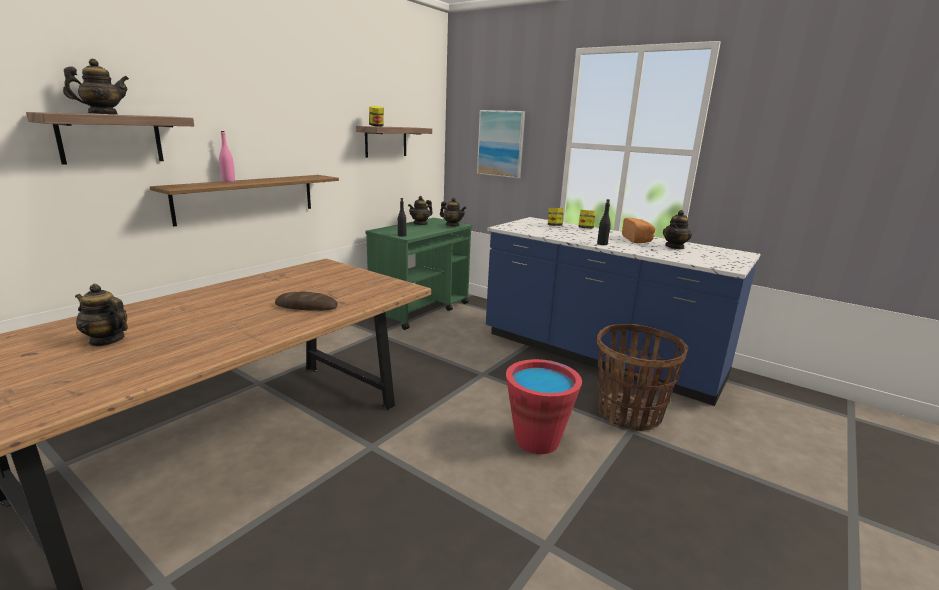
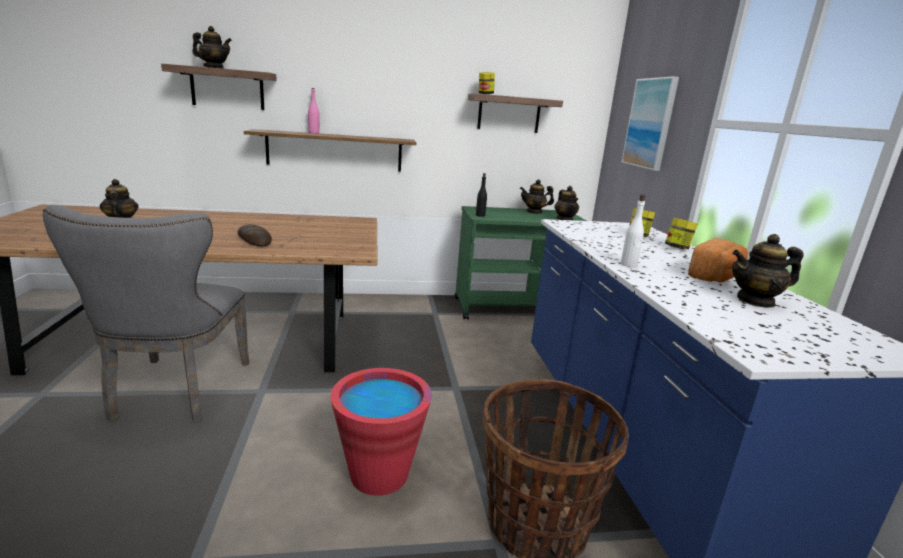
camera: 45 degrees right, 0 degrees up
(307, 490) = (176, 393): none -> grey chair
(602, 244) = (628, 264): black bottle -> white bottle

